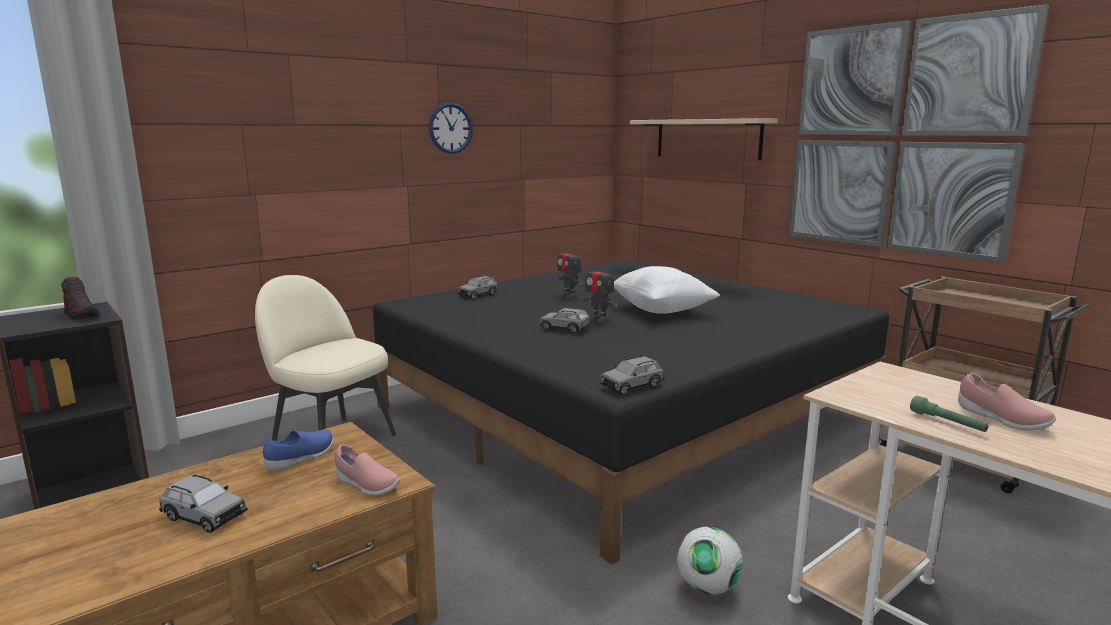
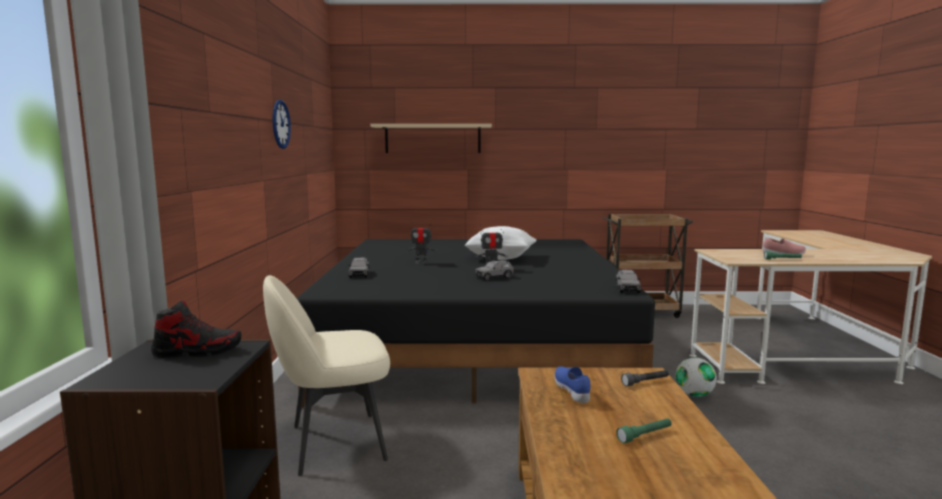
camera: 50 degrees left, 5 degrees down
(204, 516) = (645, 436): grey toy car -> green flashlight
(366, 485) = (645, 382): pink shoe -> grey flashlight
(899, 138) = (573, 137): picture -> none

